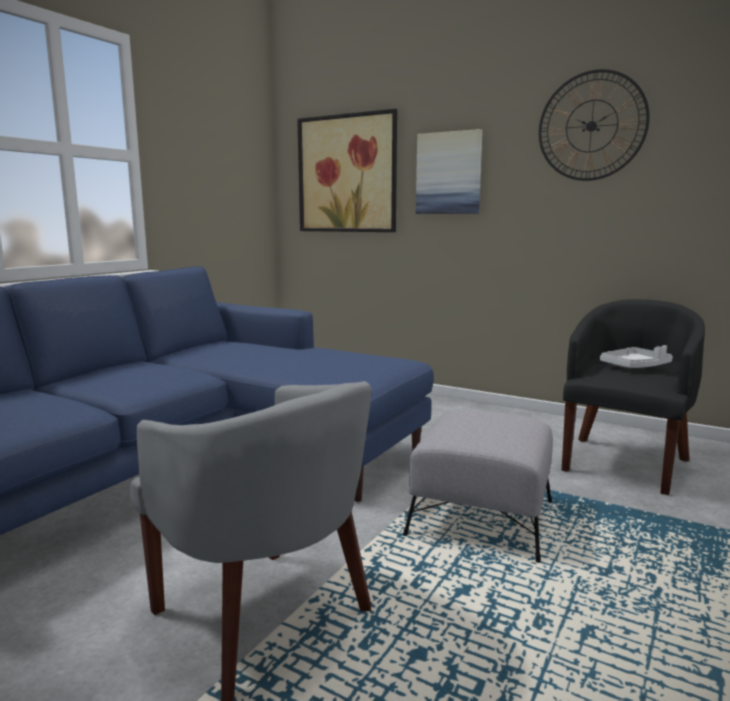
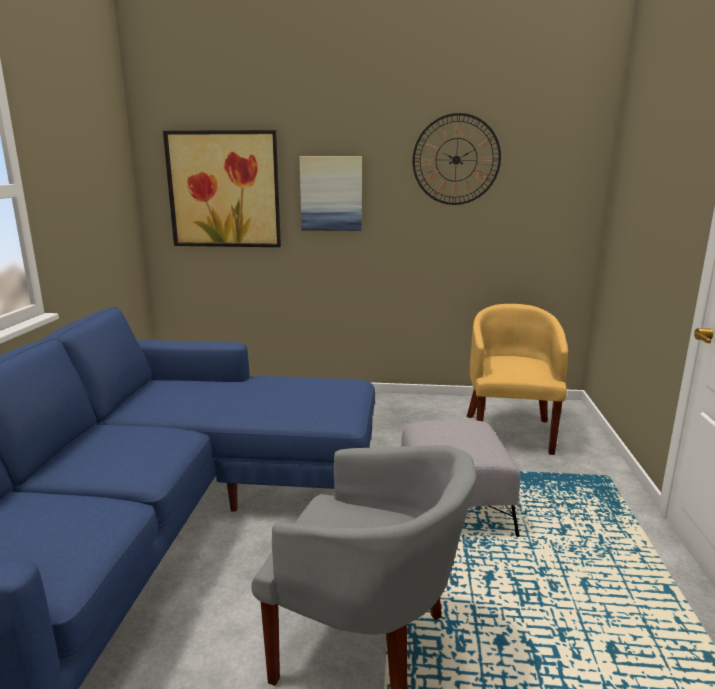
camera: 25 degrees left, 5 degrees up
(624, 462) = (510, 431): black armchair -> yellow armchair
(635, 366) = (517, 360): grey tray -> none

